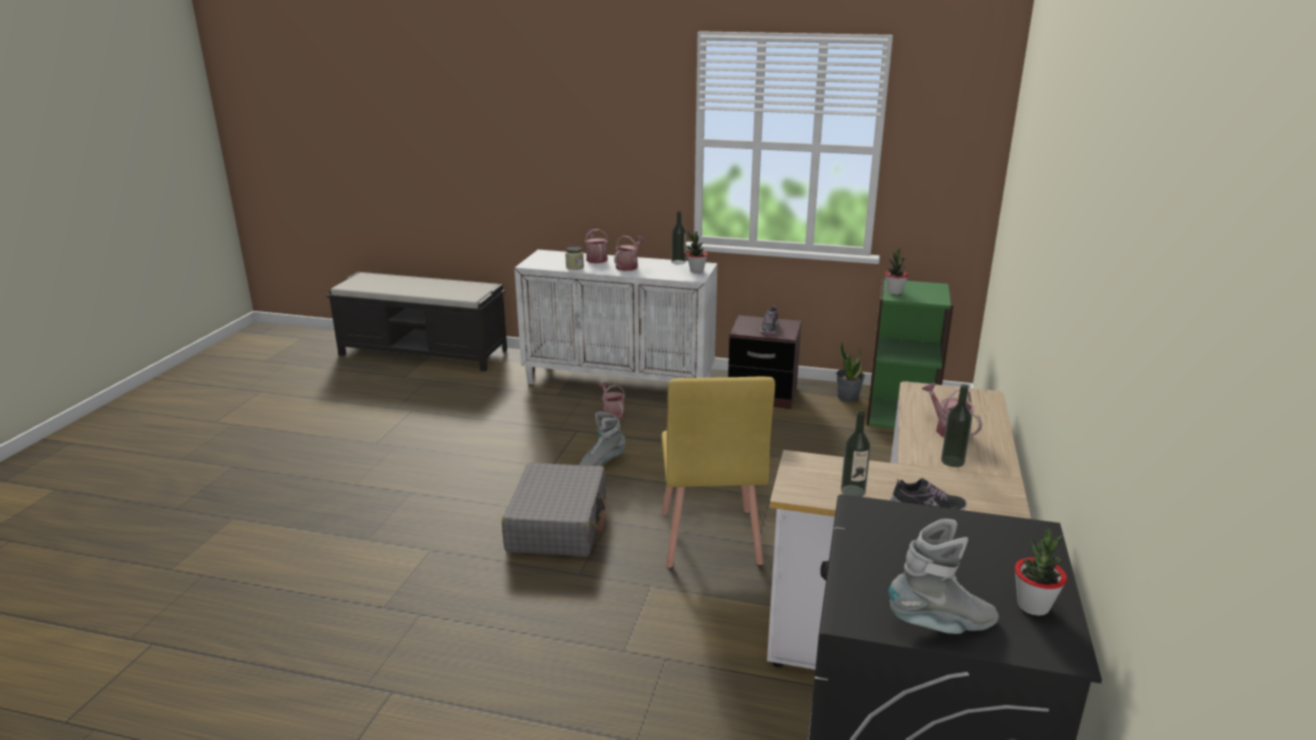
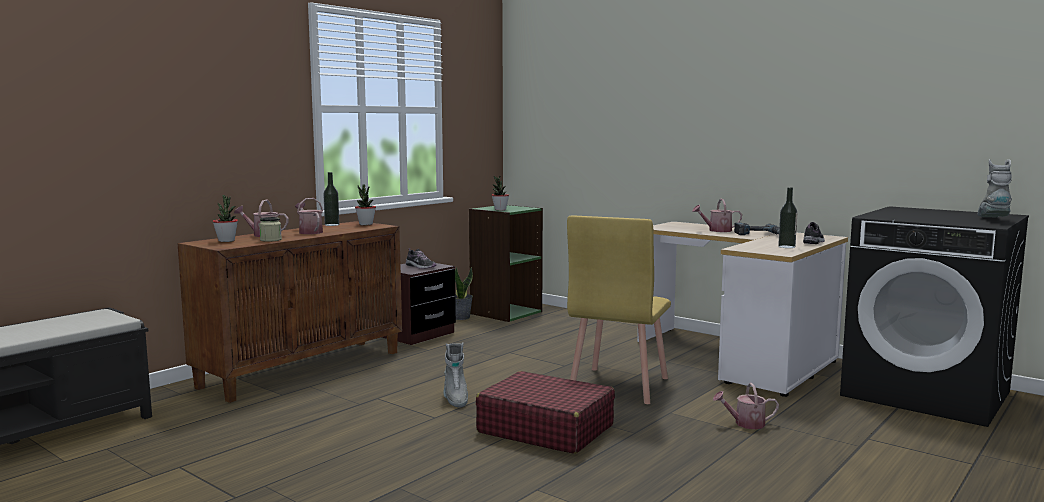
camera: 65 degrees left, 15 degrees down
(558, 524) = (545, 429): grey suitcase -> red suitcase
(612, 413) = (364, 381): watering can -> watering can (745, 424)
(620, 381) = (303, 368): white cabinet -> brown cabinet
(709, 538) = (617, 385): yellow chair -> yellow chair turned 90 degrees clockwise
(952, 461) = (758, 234): bottle -> power drill
(1033, 606) = (971, 213): potted plant -> potted plant (226, 241)

